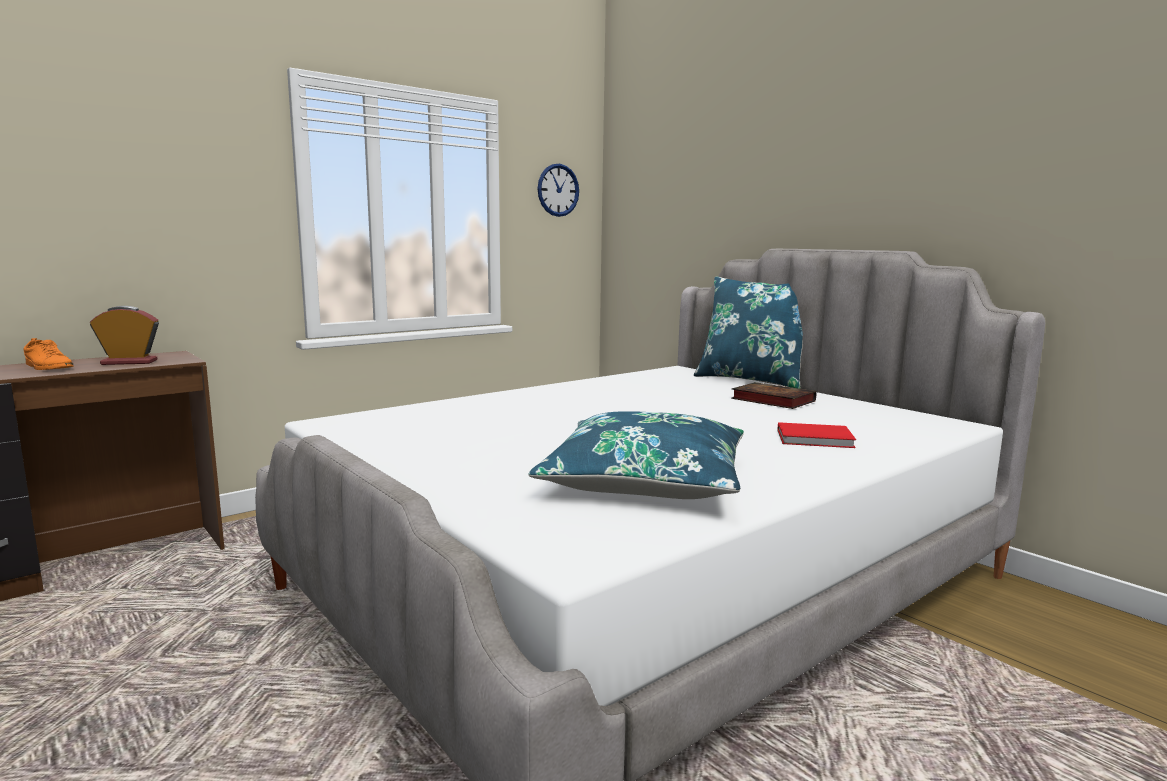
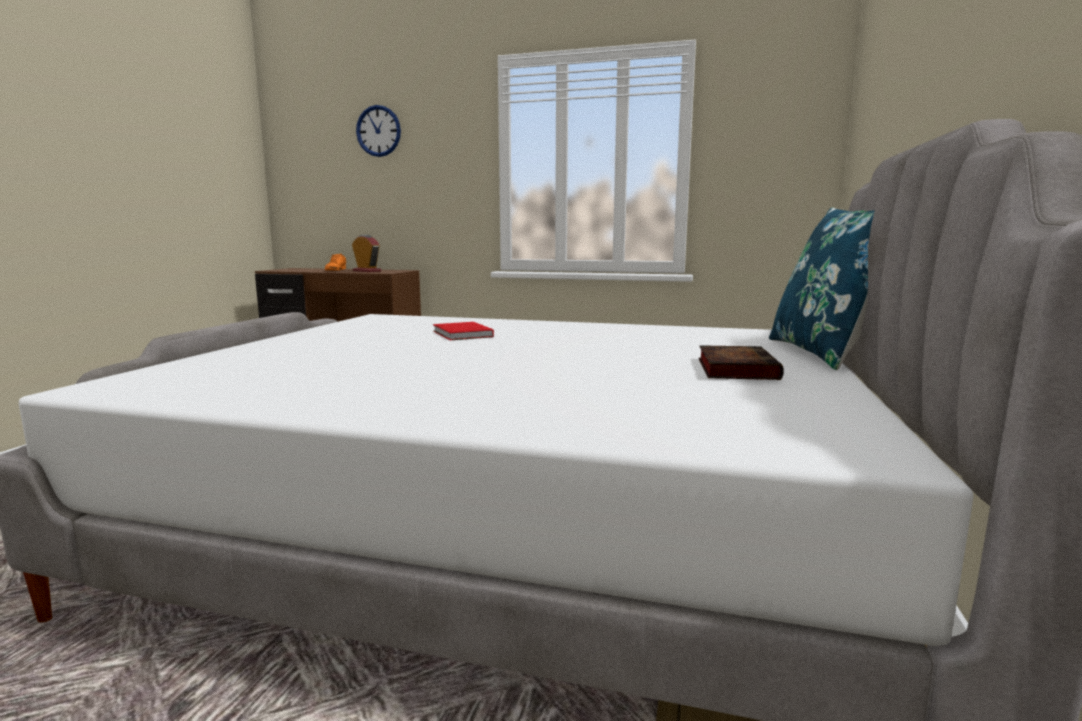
camera: 55 degrees right, 0 degrees up
(558, 190) = (774, 126): wall clock -> wall clock (378, 131)
(645, 480) = (314, 376): blue pillow -> none
(817, 439) = (576, 401): red book -> red book (462, 334)

